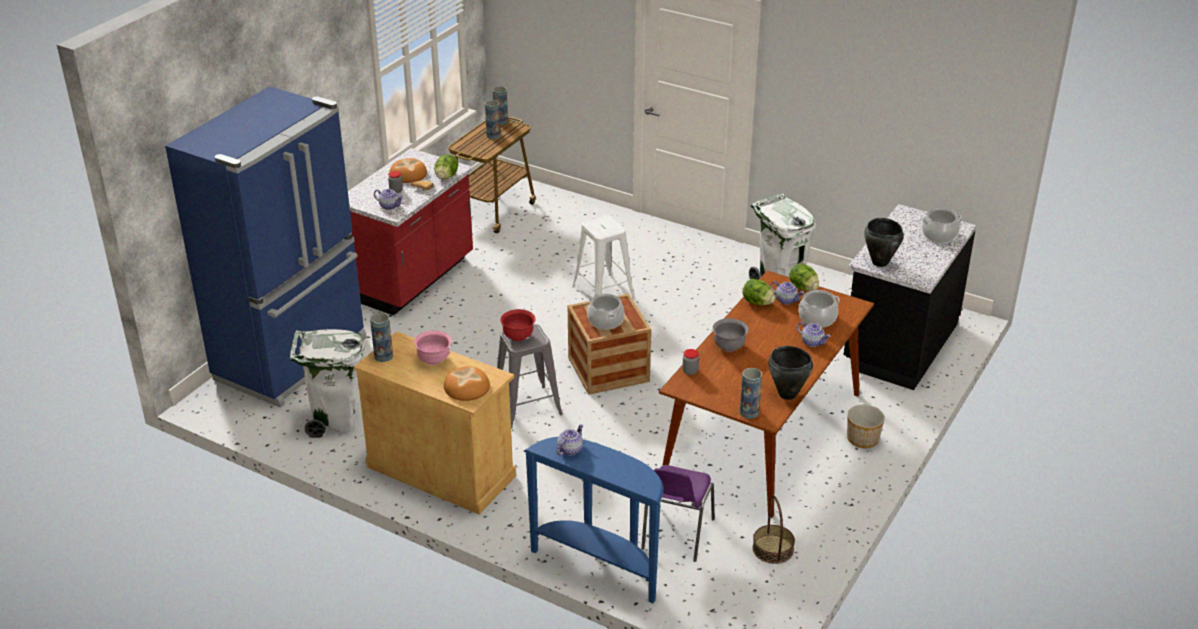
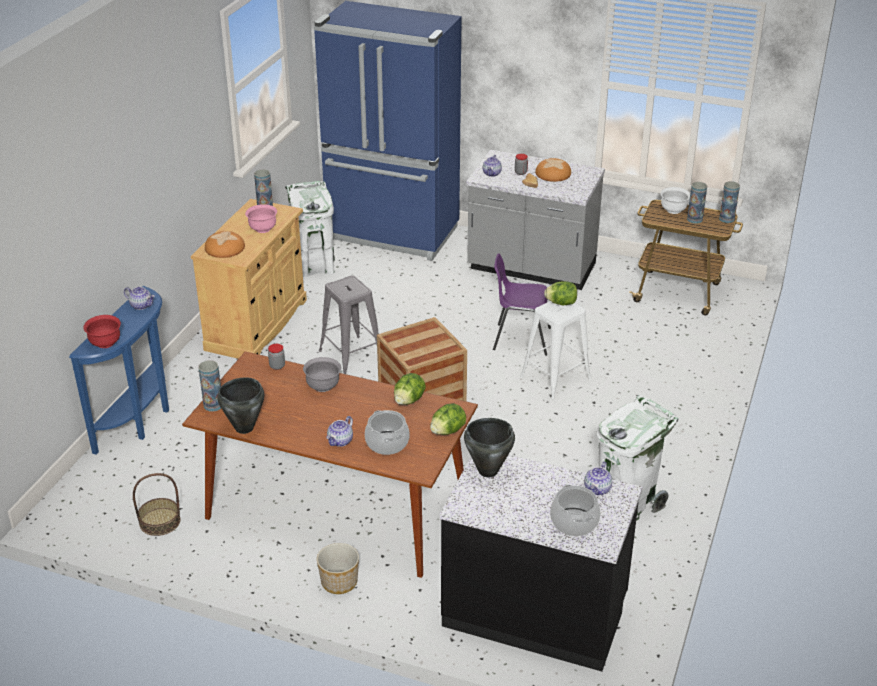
camera: 80 degrees right, 0 degrees up
(412, 279) = (531, 269): red counter -> grey counter
(446, 177) = (557, 191): lettuce -> lettuce (561, 303)
(472, 142) = (673, 210): none -> white bowl
(518, 336) = (348, 284): red bowl -> red bowl (105, 343)
(606, 321) = (415, 342): cooking pot -> none
(676, 535) = (179, 459): purple chair -> purple chair (520, 339)
(786, 300) = (419, 420): teapot -> teapot (597, 489)

